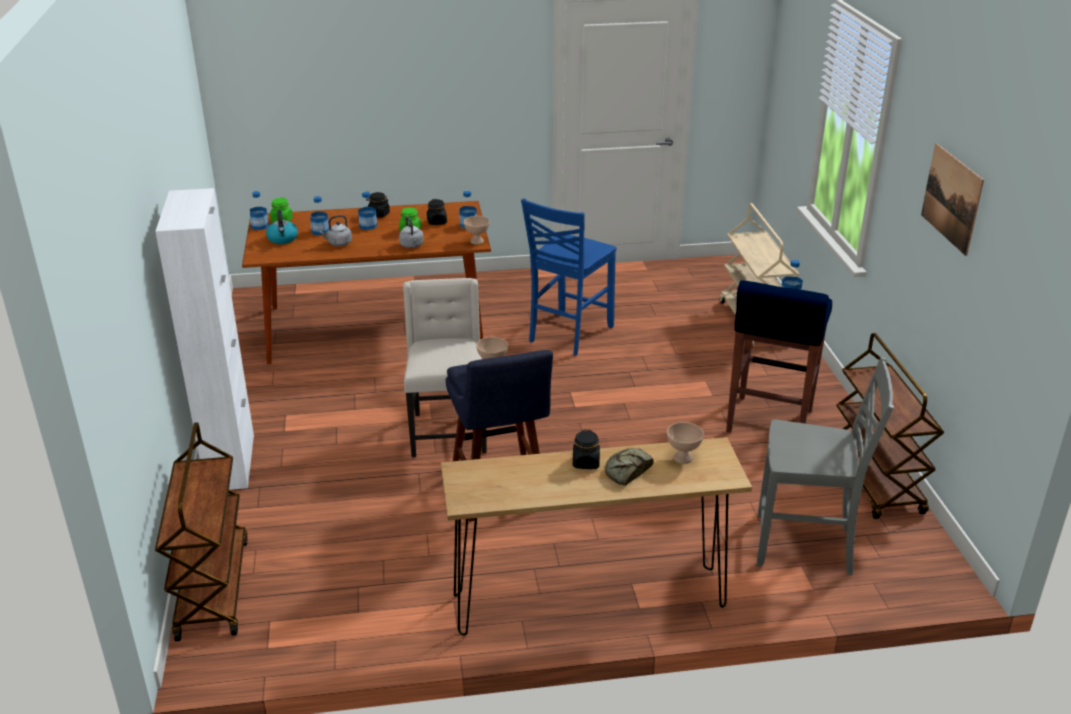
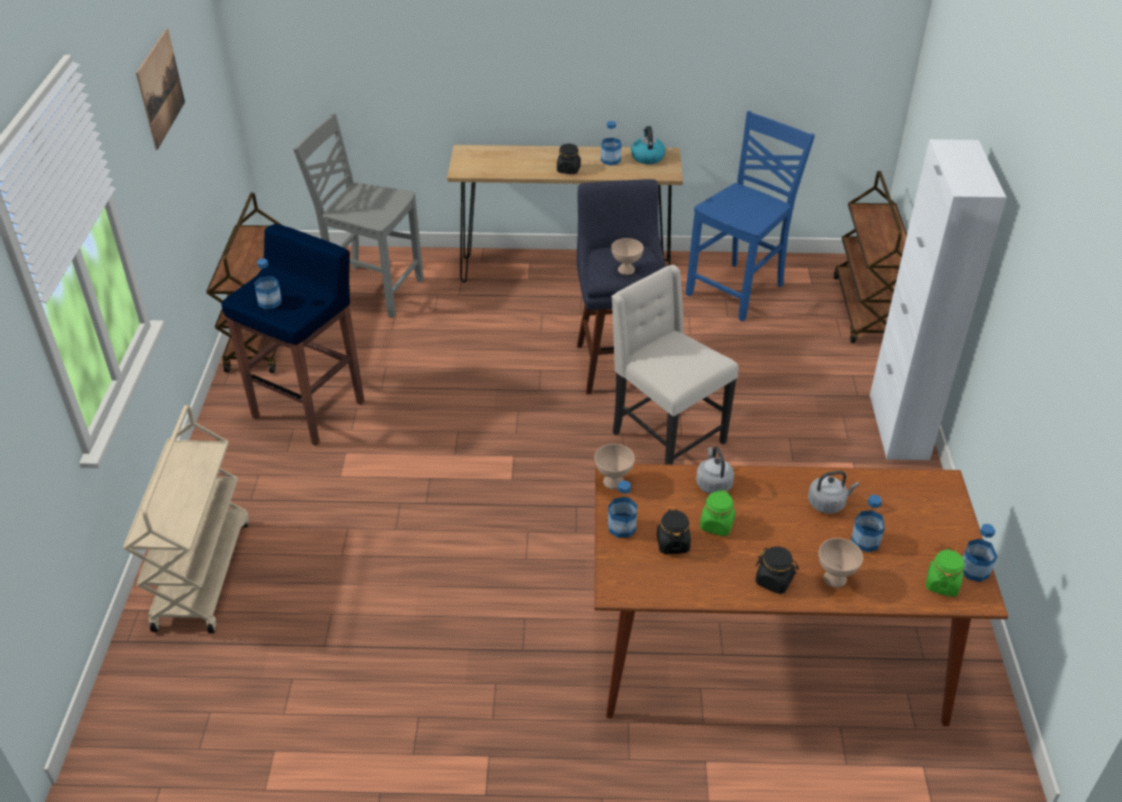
camera: 170 degrees left, 10 degrees up
(283, 239) = (921, 526): kettle -> kettle (647, 157)
(368, 226) = (787, 546): bottle -> bottle (610, 160)
(447, 432) = (665, 438): beige chair -> beige chair turned 135 degrees clockwise
(568, 334) = (478, 587): blue chair -> blue chair (738, 290)
(627, 471) = (539, 161): bread -> none
(682, 458) = (492, 166): beige bowl -> beige bowl (835, 579)

